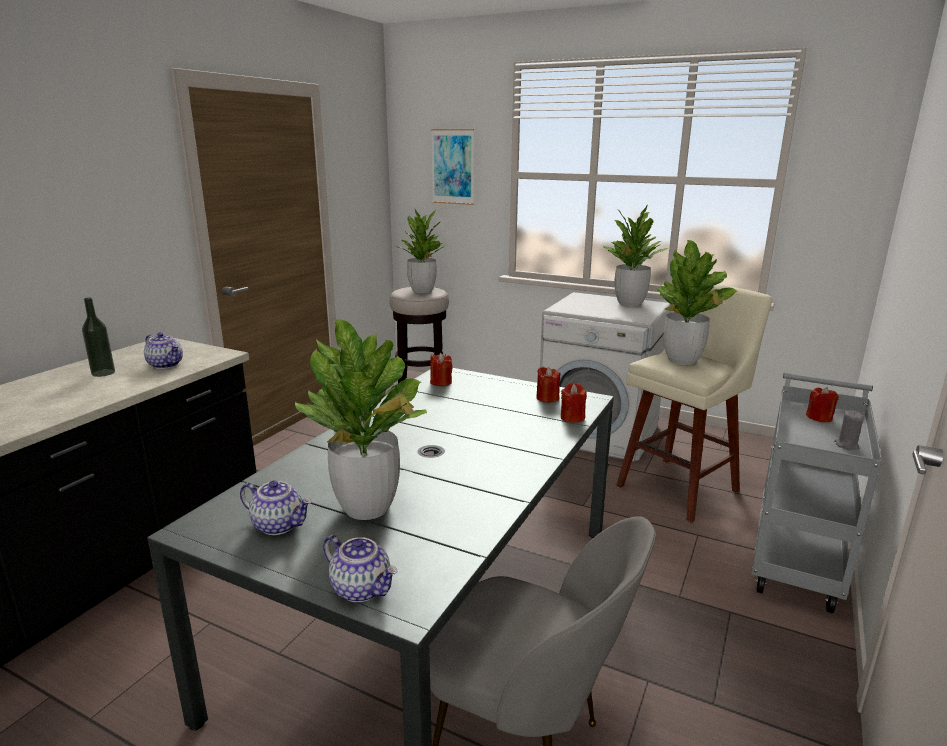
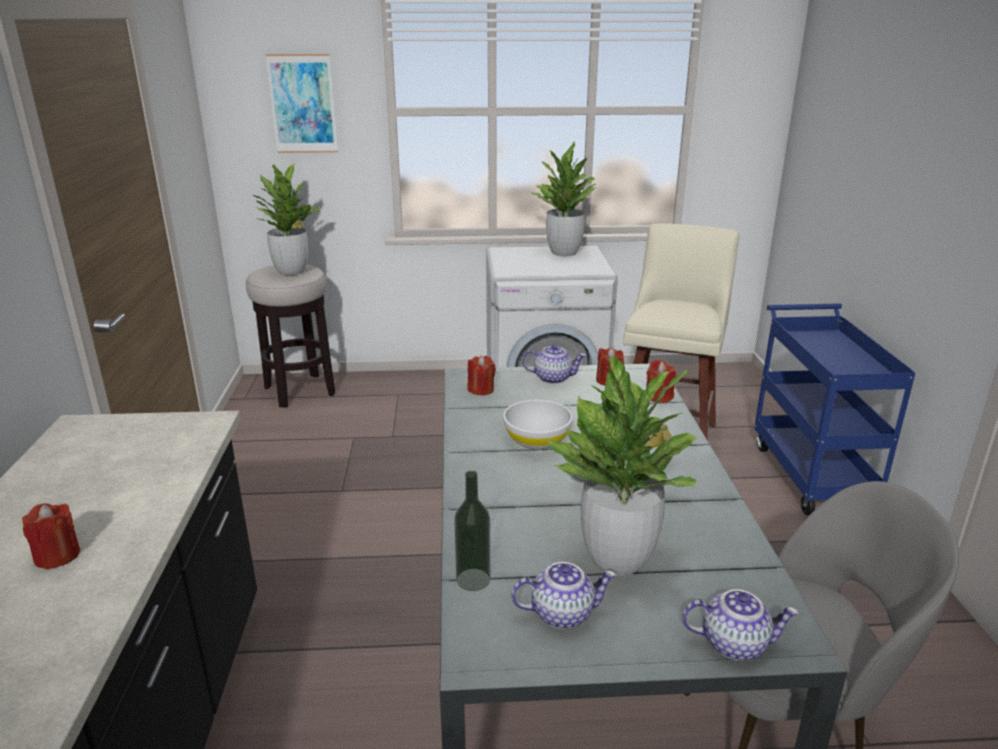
camera: 30 degrees left, 5 degrees up
(103, 373) = (70, 497): bottle -> bottle (473, 579)
(166, 365) = (151, 458): teapot -> teapot (553, 378)
(430, 421) = (537, 440): none -> white bowl
(682, 360) = (672, 309): potted plant -> none
(795, 561) = (807, 477): grey cart -> blue cart
(819, 418) = (816, 342): red candle -> red candle (57, 556)
(846, 445) = (861, 364): grey candle -> none

